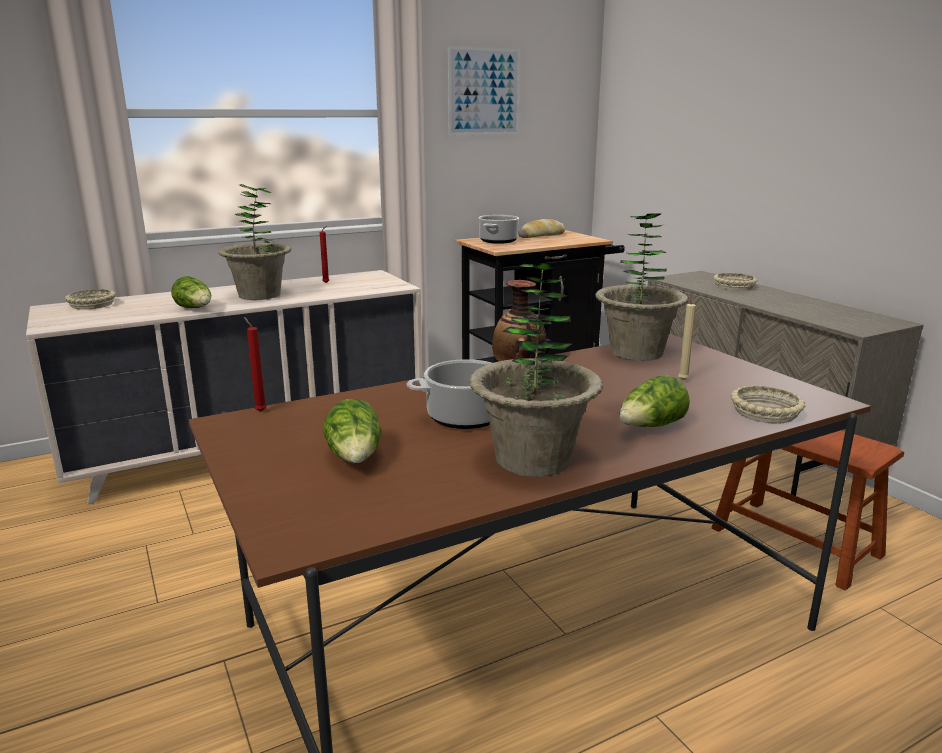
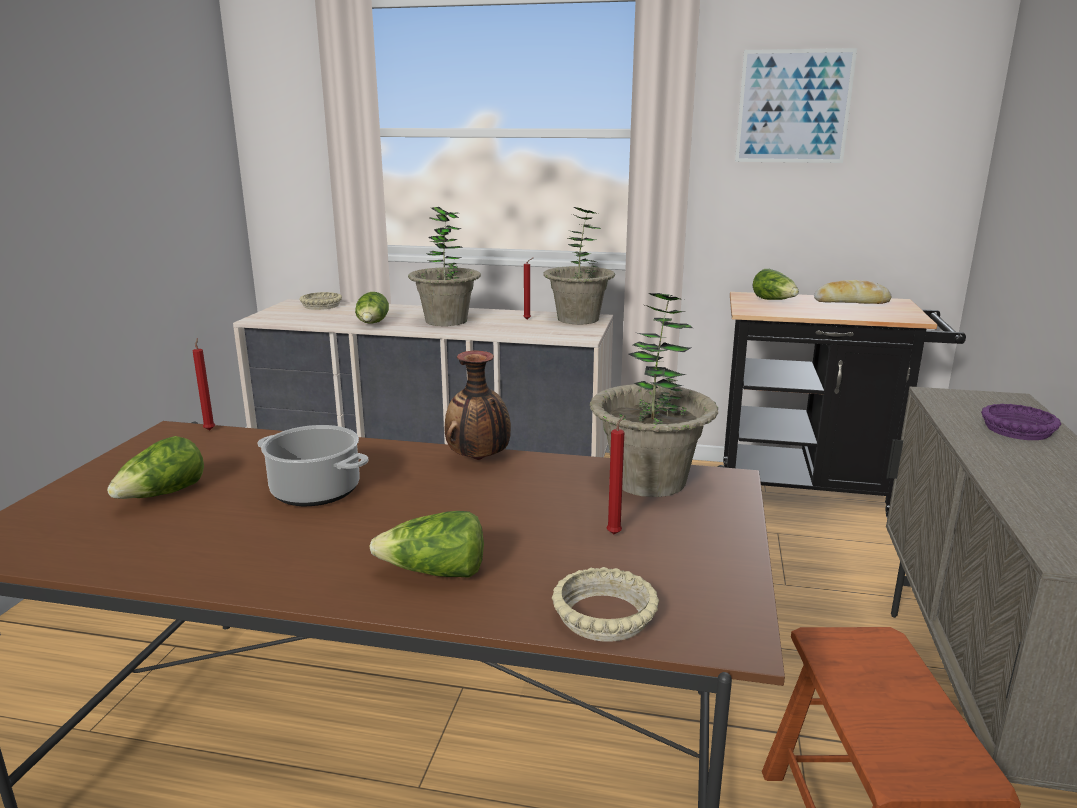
camera: 40 degrees right, 0 degrees up
(498, 241) = (774, 301): cooking pot -> lettuce
(533, 459) = (258, 556): potted plant -> potted plant (578, 319)
(682, 379) = (615, 533): beige candle -> red candle
(733, 286) = (1016, 429): beige bowl -> purple bowl

